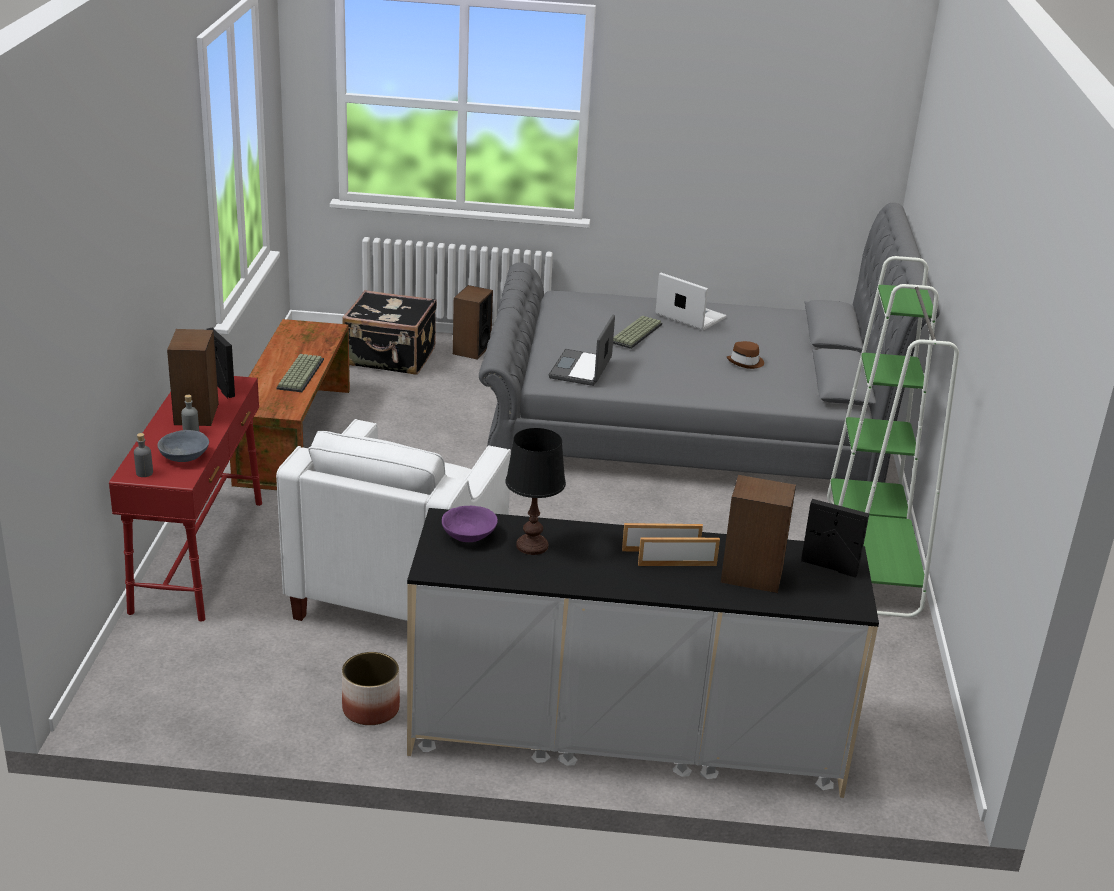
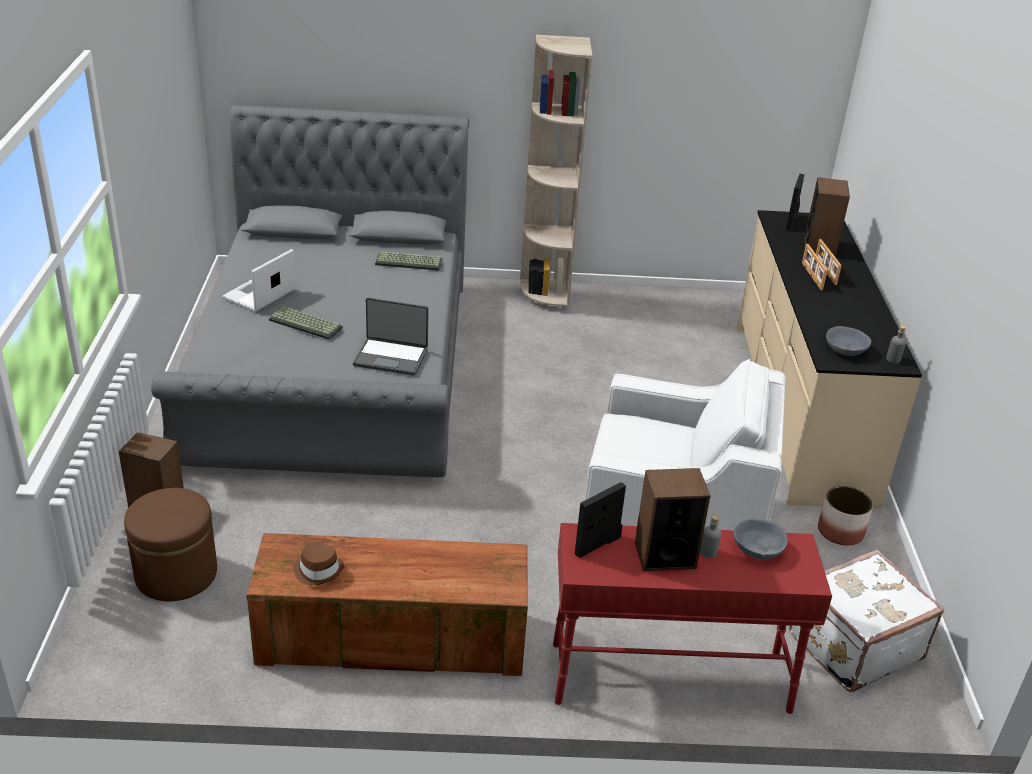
camera: 95 degrees left, 5 degrees up
(144, 473) = (803, 571): grey bottle -> grey bottle (893, 359)
(195, 673) = (852, 644): none -> white suitcase
(299, 373) = (413, 558): keyboard -> keyboard (408, 262)
(390, 358) = (176, 574): black suitcase -> brown ottoman
(469, 536) = (845, 350): purple bowl -> grey bowl
(532, 545) = (840, 324): black table lamp -> none
(746, 362) = (361, 273): brown hat -> brown hat (318, 570)
(870, 559) = (545, 298): green clothes rack -> beige bookcase

